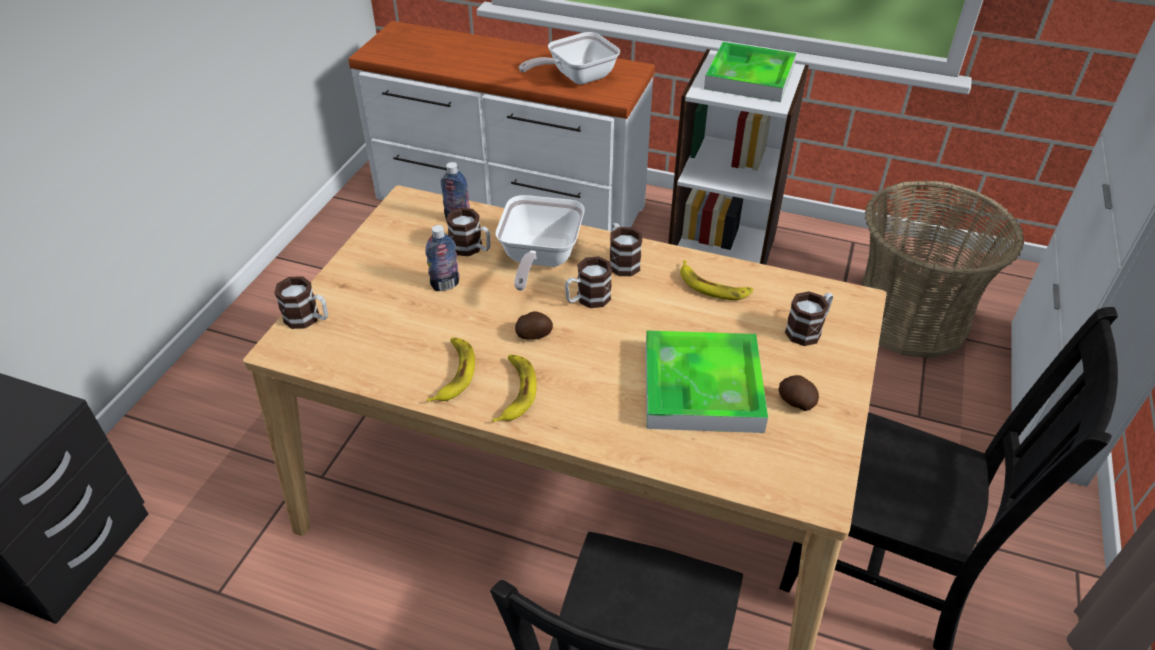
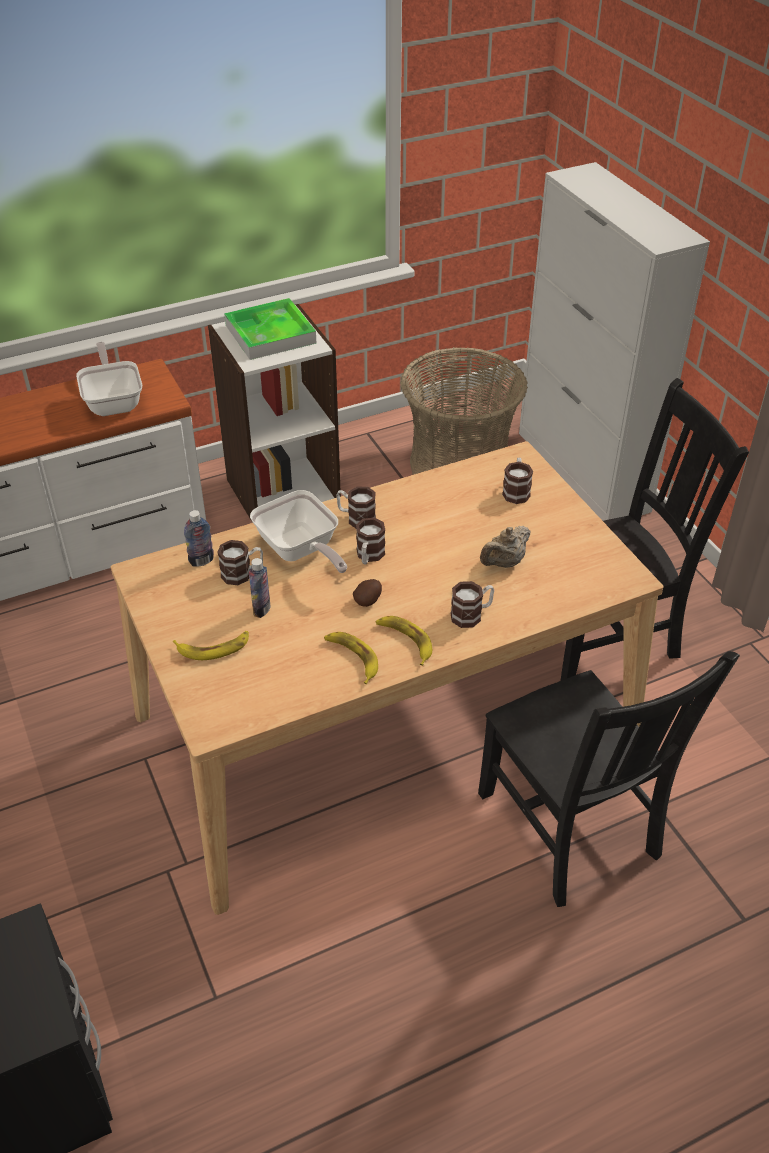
camera: 45 degrees left, 0 degrees up
(308, 319) = (198, 697): mug -> mug (472, 614)
(576, 78) = (114, 401): frying pan -> frying pan turned 150 degrees clockwise
(702, 387) = (504, 563): tray -> beige teapot
(713, 286) = (432, 498): banana -> banana (213, 648)
(795, 402) = (561, 537): potato -> none

